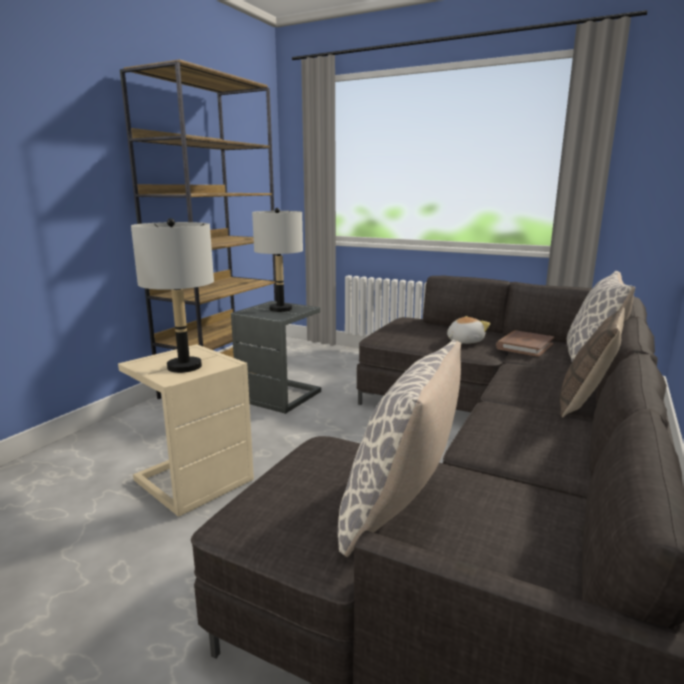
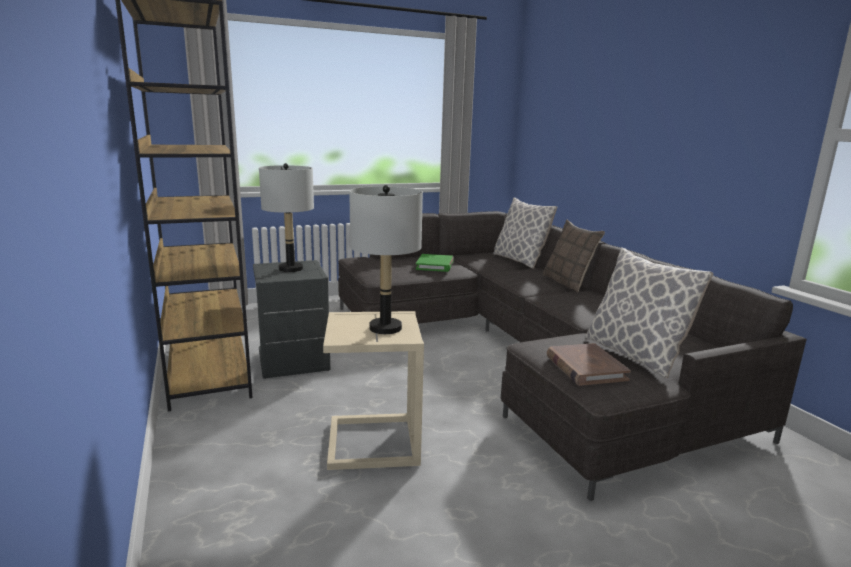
camera: 50 degrees left, 0 degrees up
(464, 341) = (435, 265): plush toy -> green book
(524, 346) = (472, 260): brown book -> brown book (585, 368)

